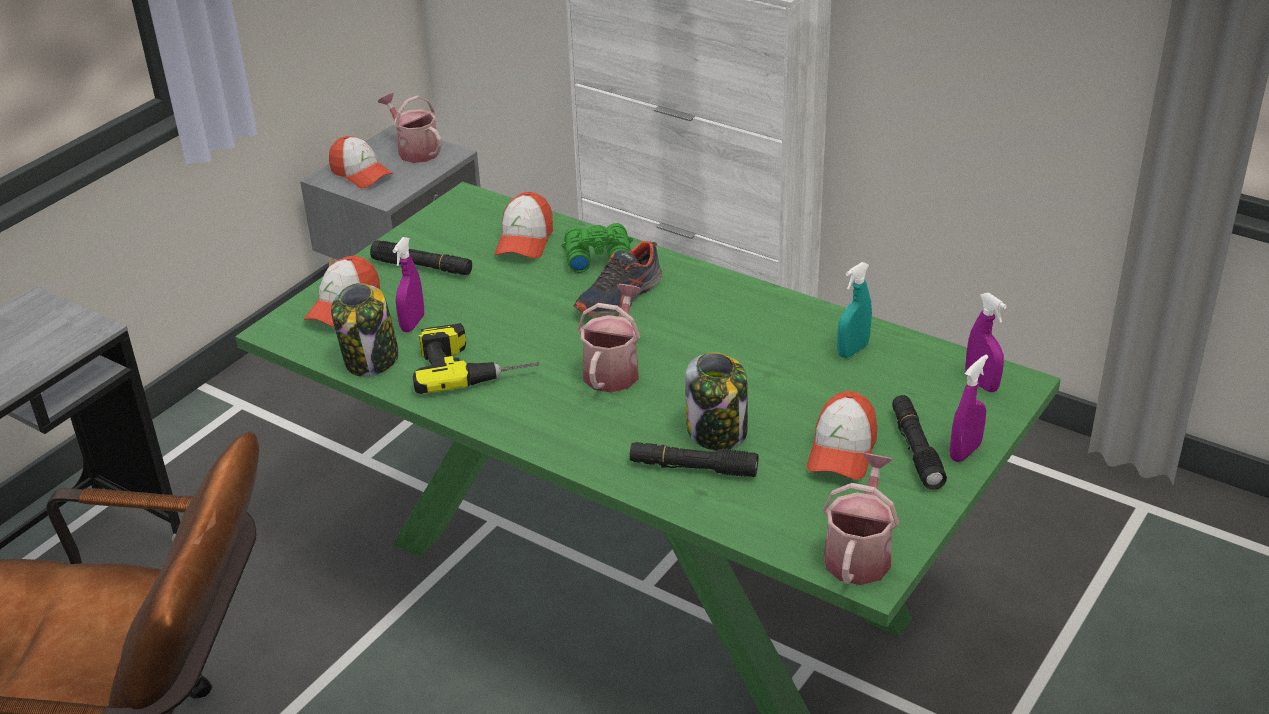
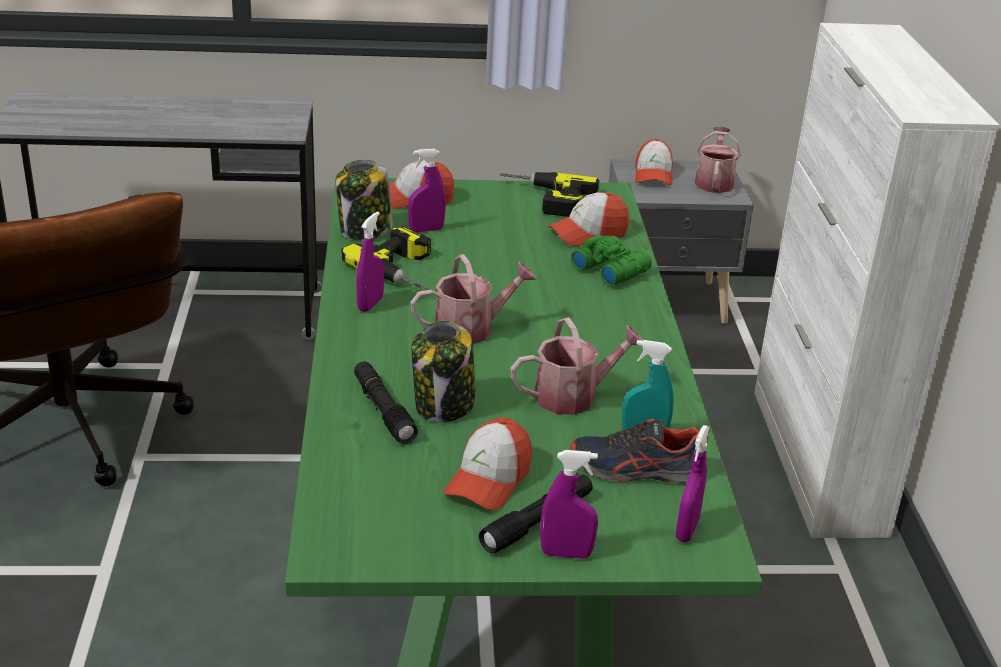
camera: 50 degrees right, 5 degrees down
(423, 267) = (499, 208): black flashlight -> none
(436, 236) = (544, 199): none -> power drill
(511, 409) = (370, 304): none -> purple spray bottle
(620, 297) = (569, 298): shoe -> shoe (636, 469)
(842, 451) = (489, 480): cap -> cap turned 45 degrees counterclockwise
(859, 553) = (354, 537): watering can -> watering can (573, 396)

